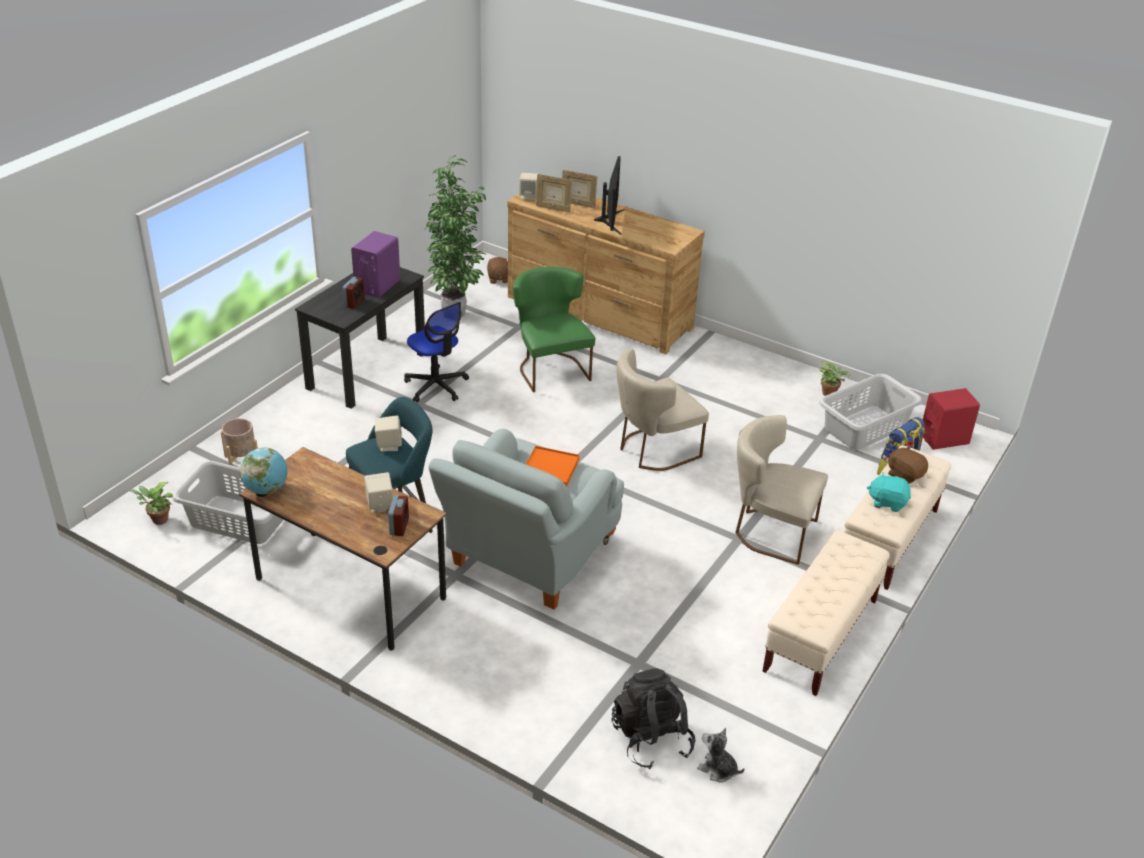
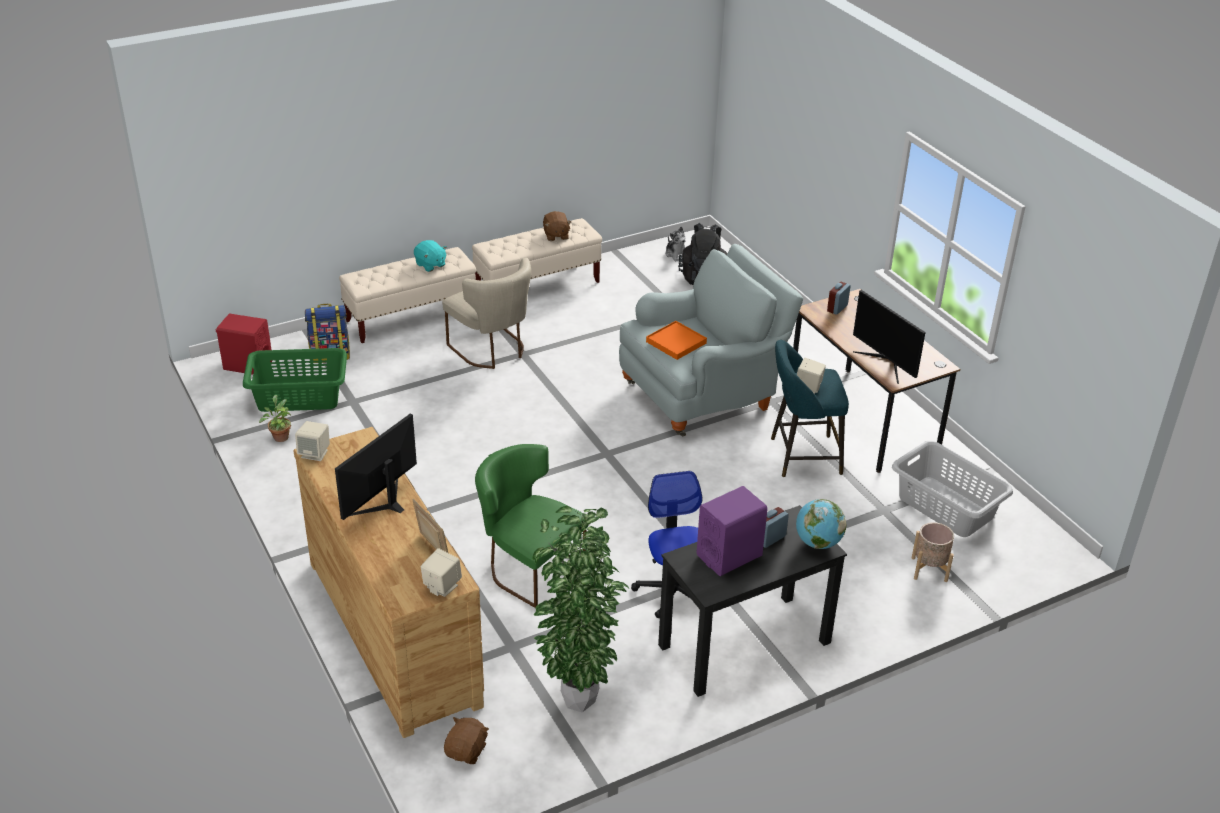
camera: 150 degrees left, 0 degrees up
(158, 520) = (1025, 532): potted plant -> none
(266, 489) = (935, 364): globe -> globe (818, 543)
(319, 474) = (885, 363): none -> monitor
(380, 505) = (845, 326): beige speaker -> beige speaker (315, 453)
(550, 369) = (529, 568): green chair -> green chair turned 120 degrees clockwise
(578, 204) = (392, 546): picture frame -> none
(653, 450) = (514, 442): beige chair -> none
(865, 428) = (298, 396): grey laundry basket -> green laundry basket
(905, 475) = (389, 275): brown plush toy -> brown plush toy (556, 235)

